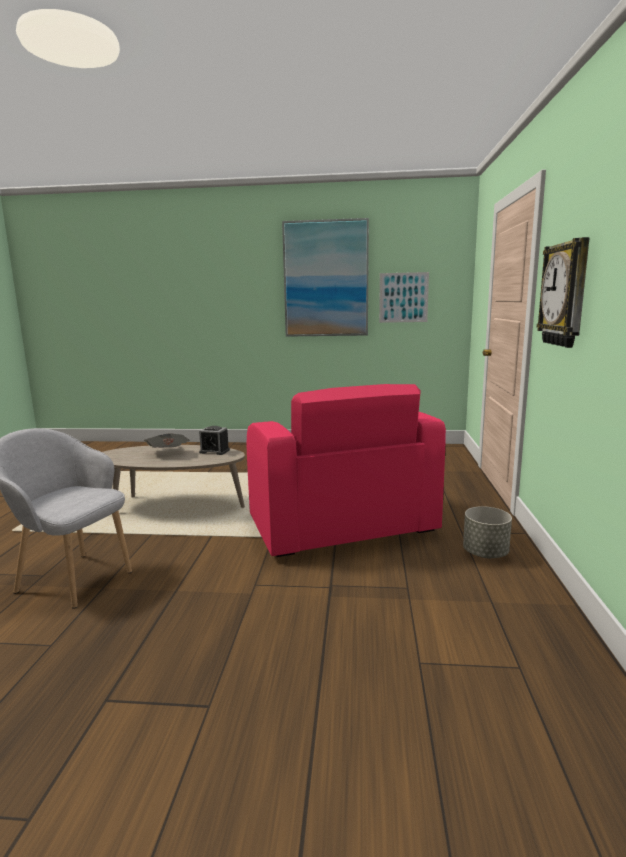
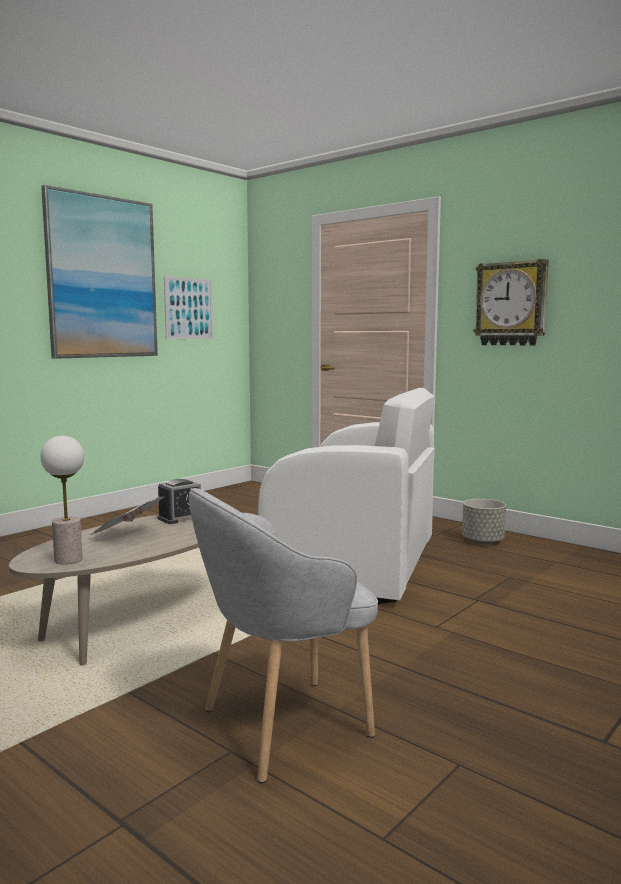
camera: 55 degrees left, 5 degrees down
(116, 456) = (68, 559): none -> table lamp
(340, 526) = (356, 565): pink armchair -> white armchair

